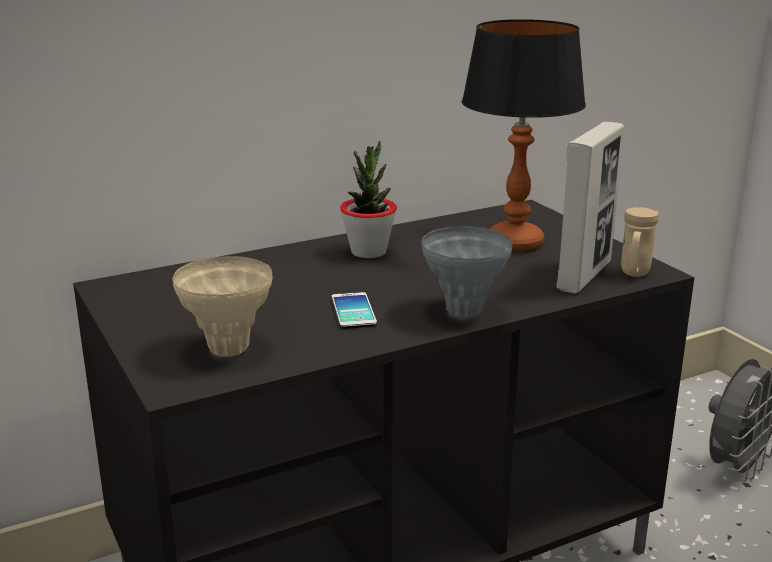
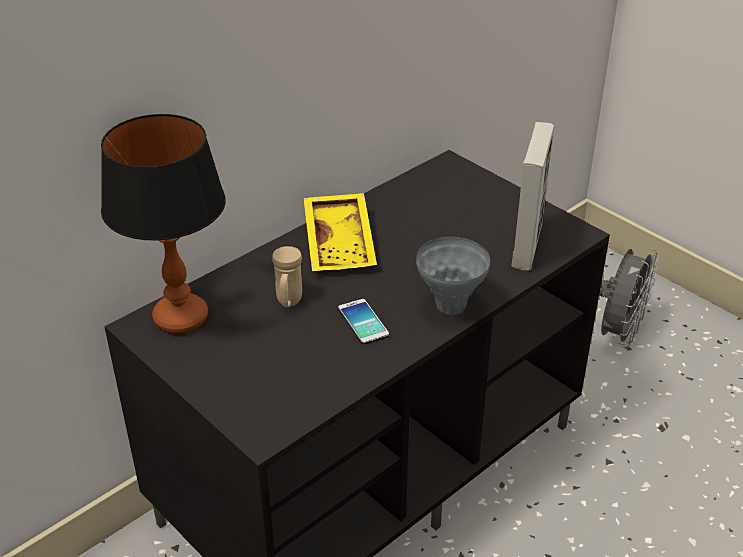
camera: 15 degrees left, 15 degrees up
(228, 349) = (284, 385): beige vase -> none
(368, 252) = (341, 243): potted plant -> yellow tray
(514, 242) = (456, 212): table lamp -> table lamp (180, 318)
(634, 274) = (564, 238): beige mug -> beige mug (288, 302)

